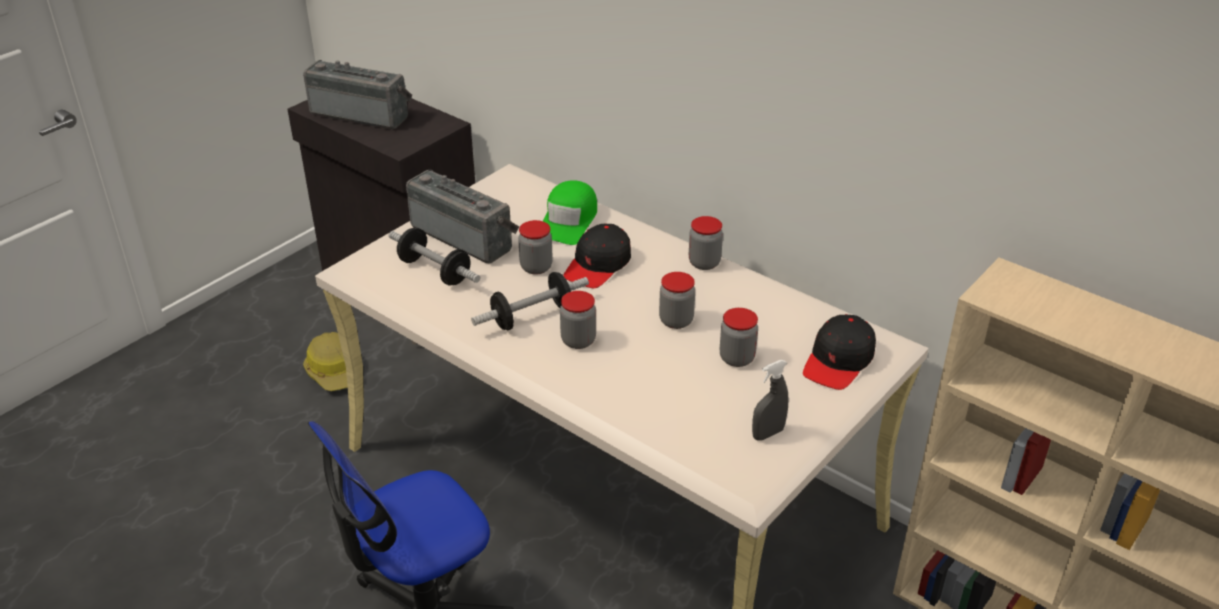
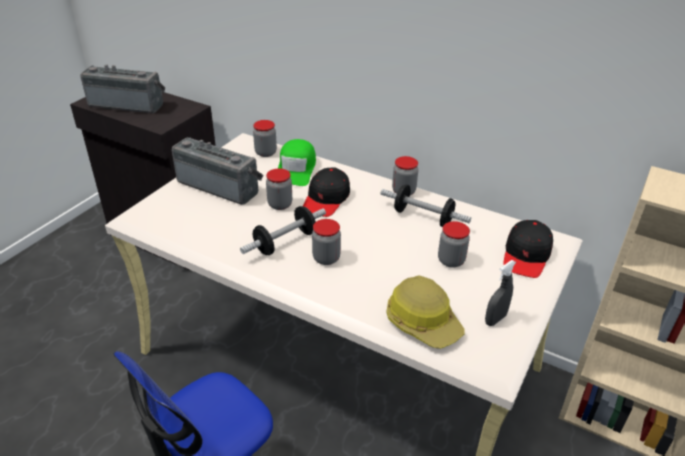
camera: 10 degrees left, 0 degrees up
(335, 372) = (124, 295): hard hat -> hard hat (423, 321)
(435, 271) = (201, 214): dumbbell -> dumbbell (423, 217)
(676, 321) = (396, 236): jar -> jar (265, 152)

